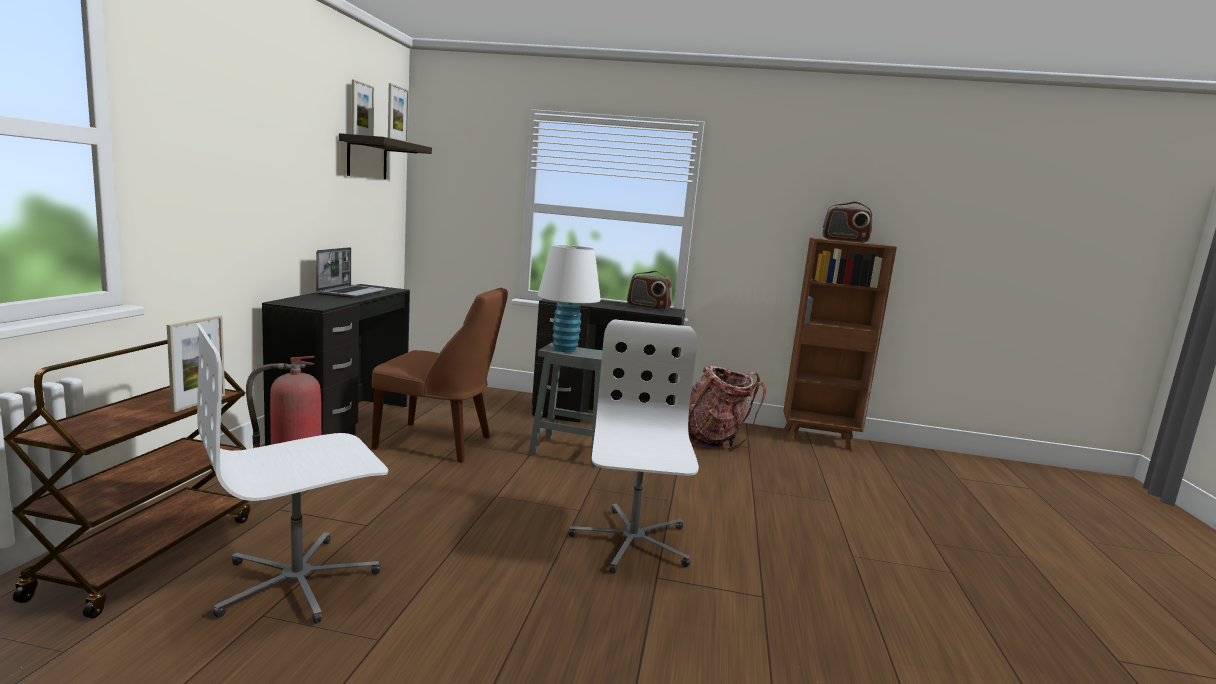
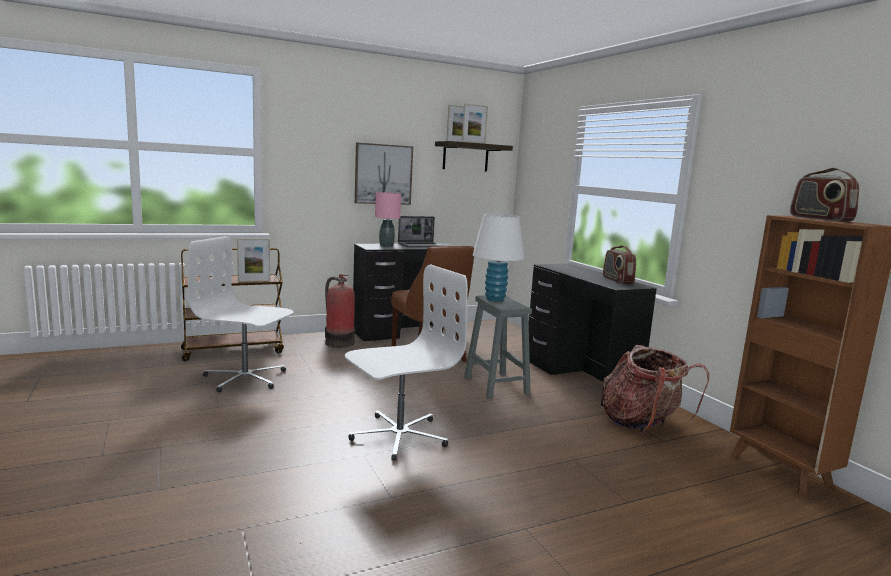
camera: 55 degrees right, 0 degrees up
(286, 183) = (383, 174): none -> picture
(321, 300) = (386, 246): none -> pink table lamp

